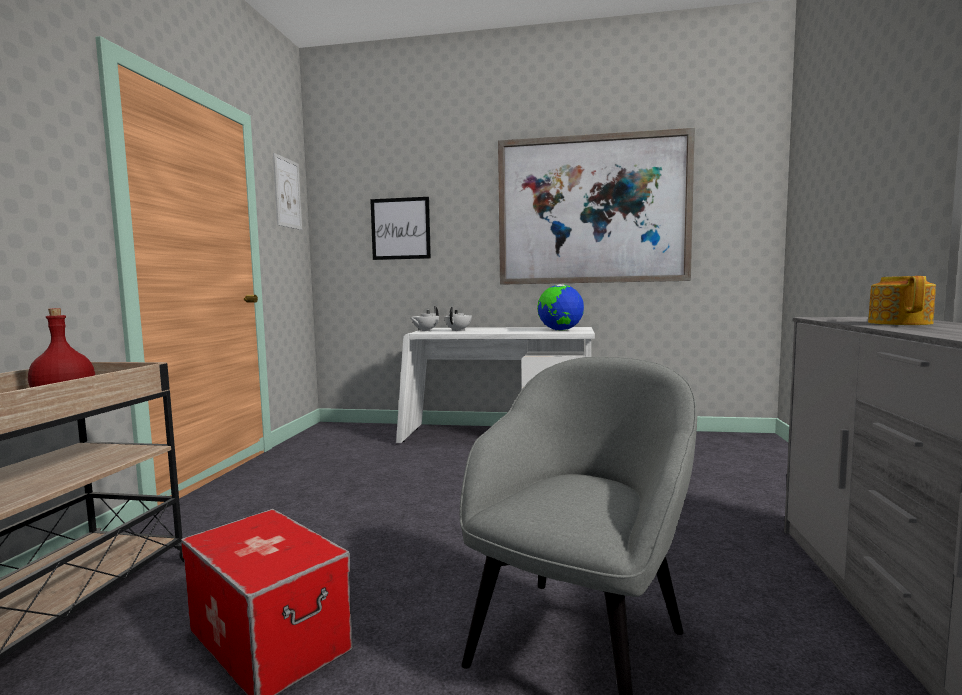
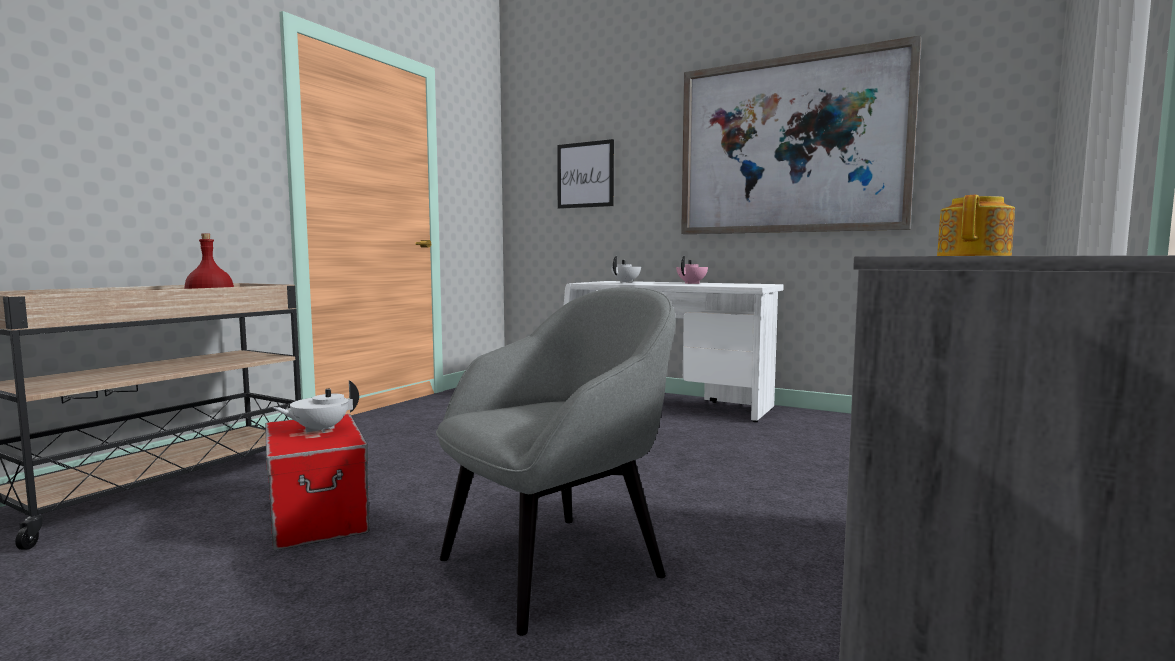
camera: 20 degrees right, 0 degrees up
(287, 193) = (476, 142): picture -> none
(425, 331) = (593, 282): white teapot -> white teapot (319, 430)
(519, 329) = (692, 283): none -> pink teapot
(560, 330) = (731, 285): globe -> none

